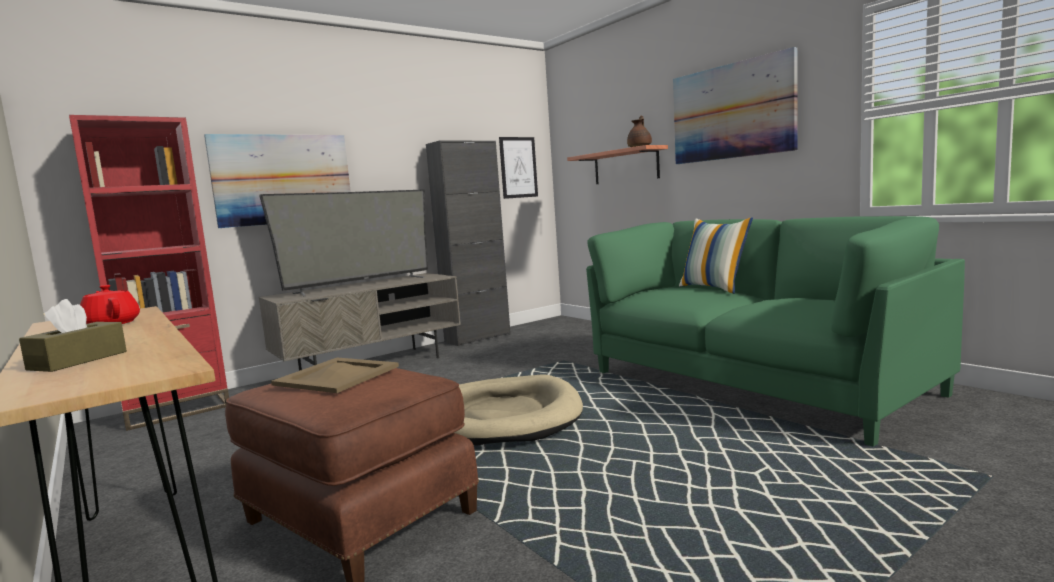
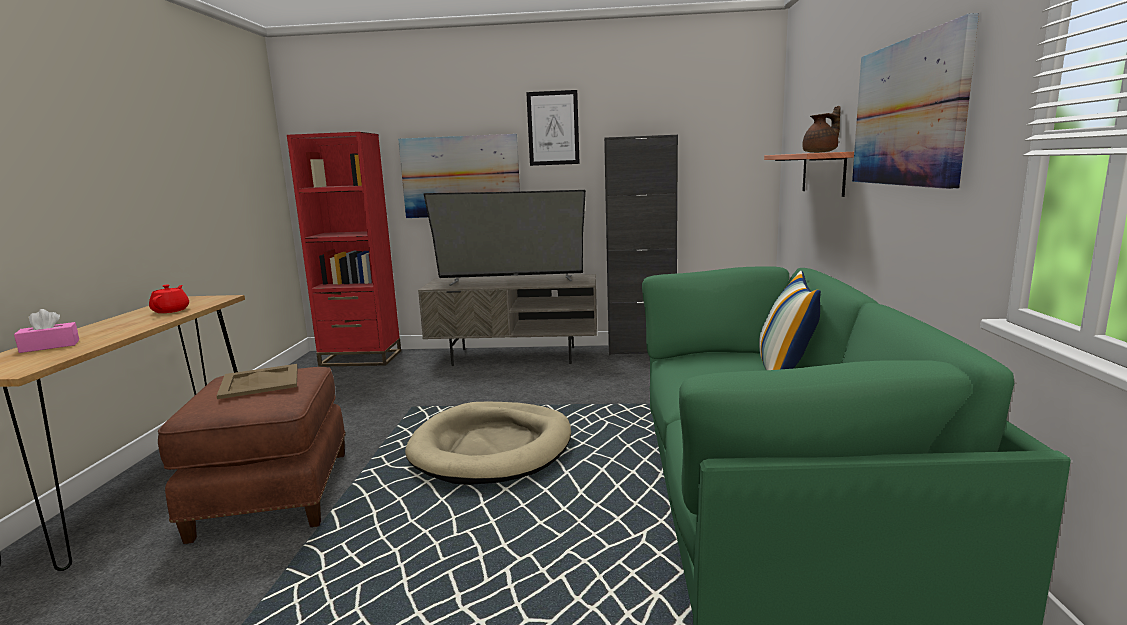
camera: 40 degrees right, 5 degrees up
(78, 360) = (50, 346): brown tissue box -> pink tissue box
(518, 167) = (727, 161): picture -> picture (553, 128)

